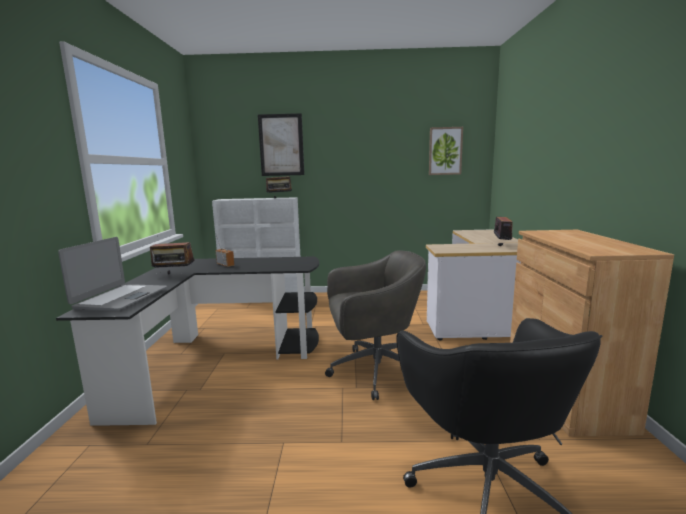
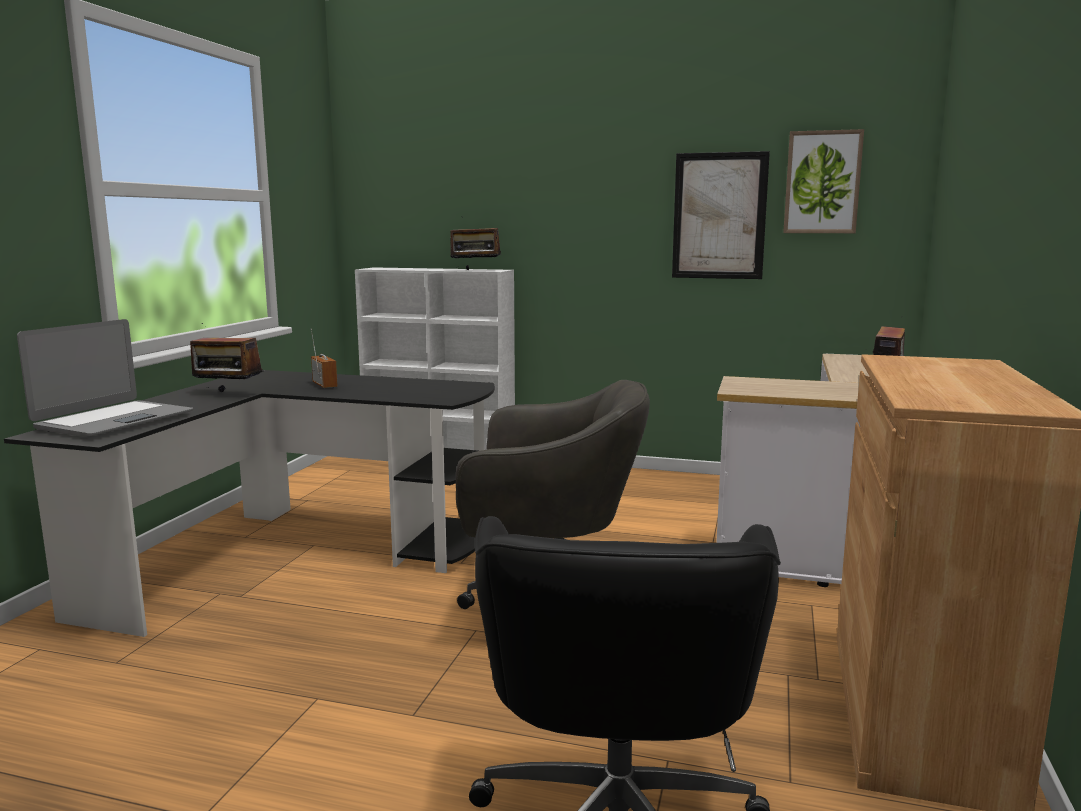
camera: 15 degrees right, 0 degrees up
(281, 145) = (488, 167): picture -> picture (719, 216)

